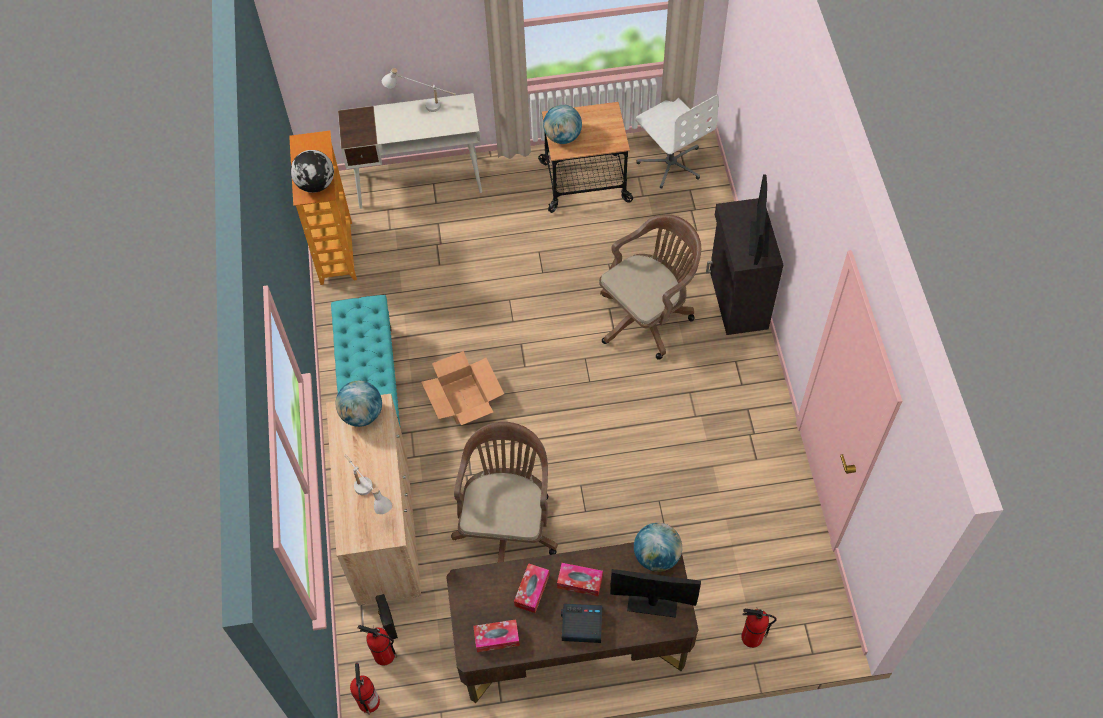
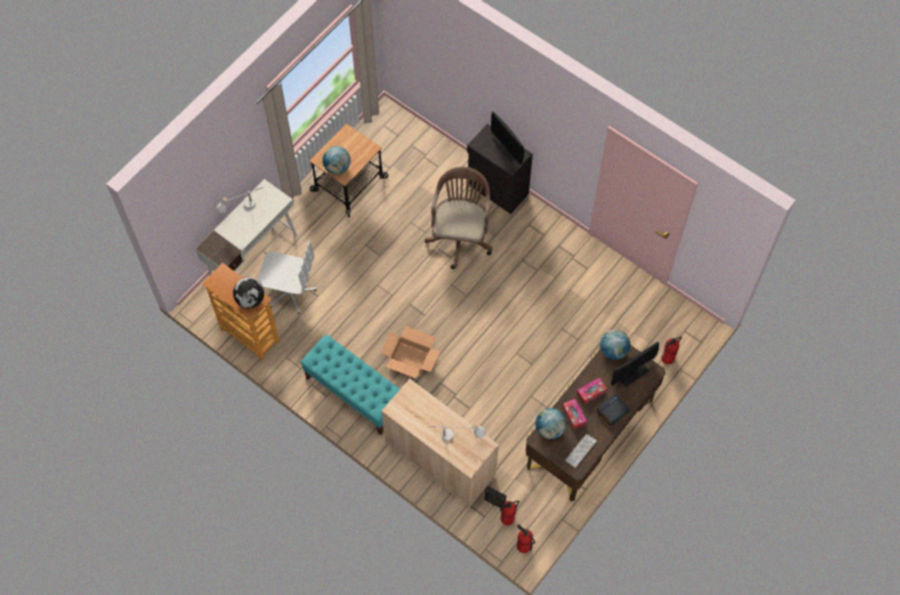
camera: 45 degrees left, 5 degrees up
(362, 414) = (406, 401): globe -> globe (549, 429)
(497, 638) = (580, 451): tissue box -> keyboard
(507, 525) = (501, 403): brown office chair -> none
(671, 163) = (386, 137): white office chair -> white office chair (290, 291)

